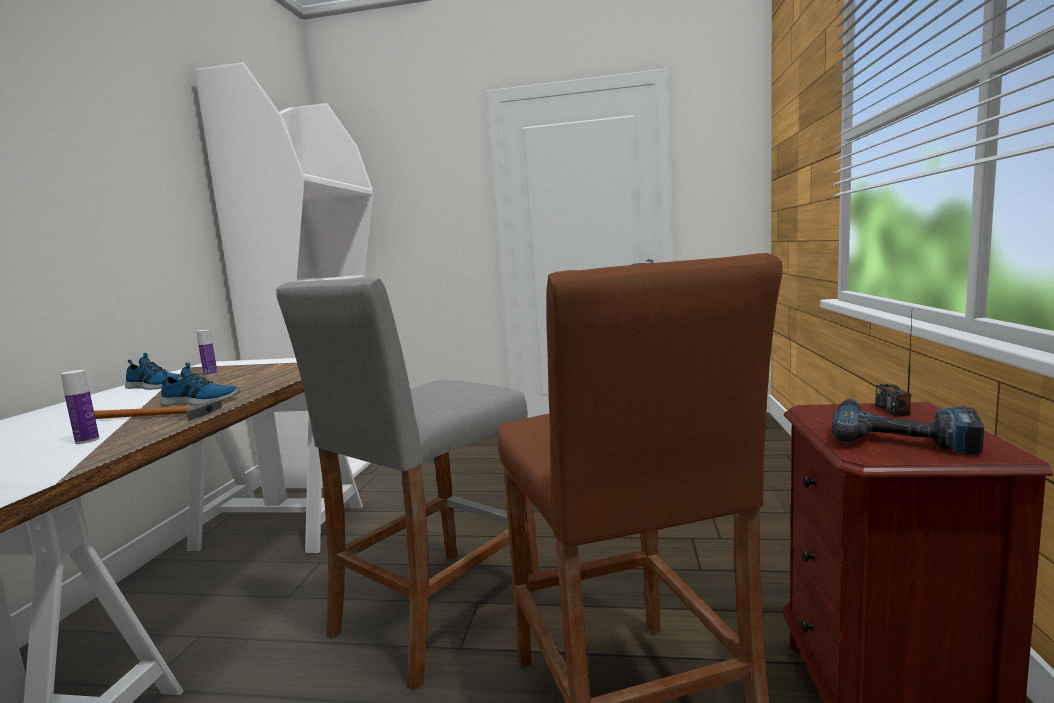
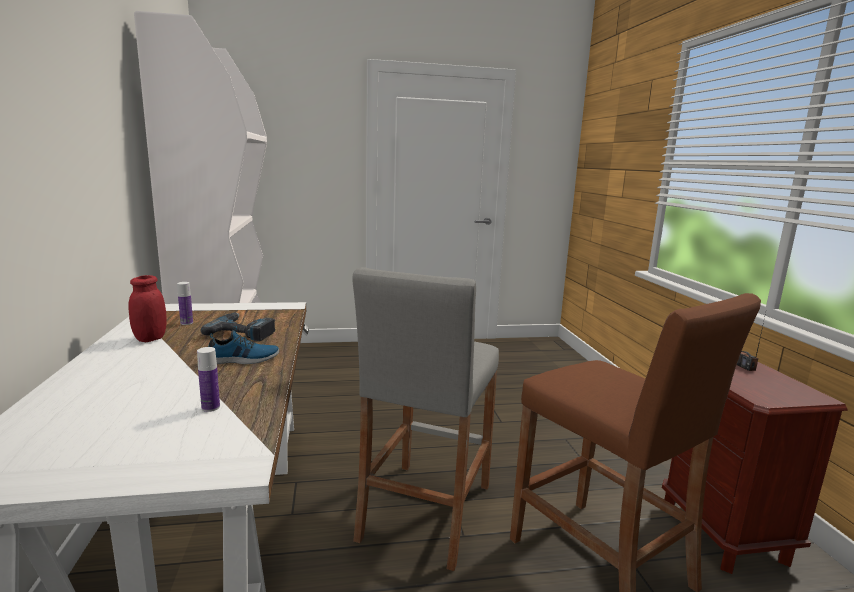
camera: 20 degrees left, 5 degrees up
(155, 386) = (150, 338): shoe -> red jar
(156, 416) = (229, 377): hammer -> none
(900, 435) = (766, 386): power drill -> power drill (243, 332)

